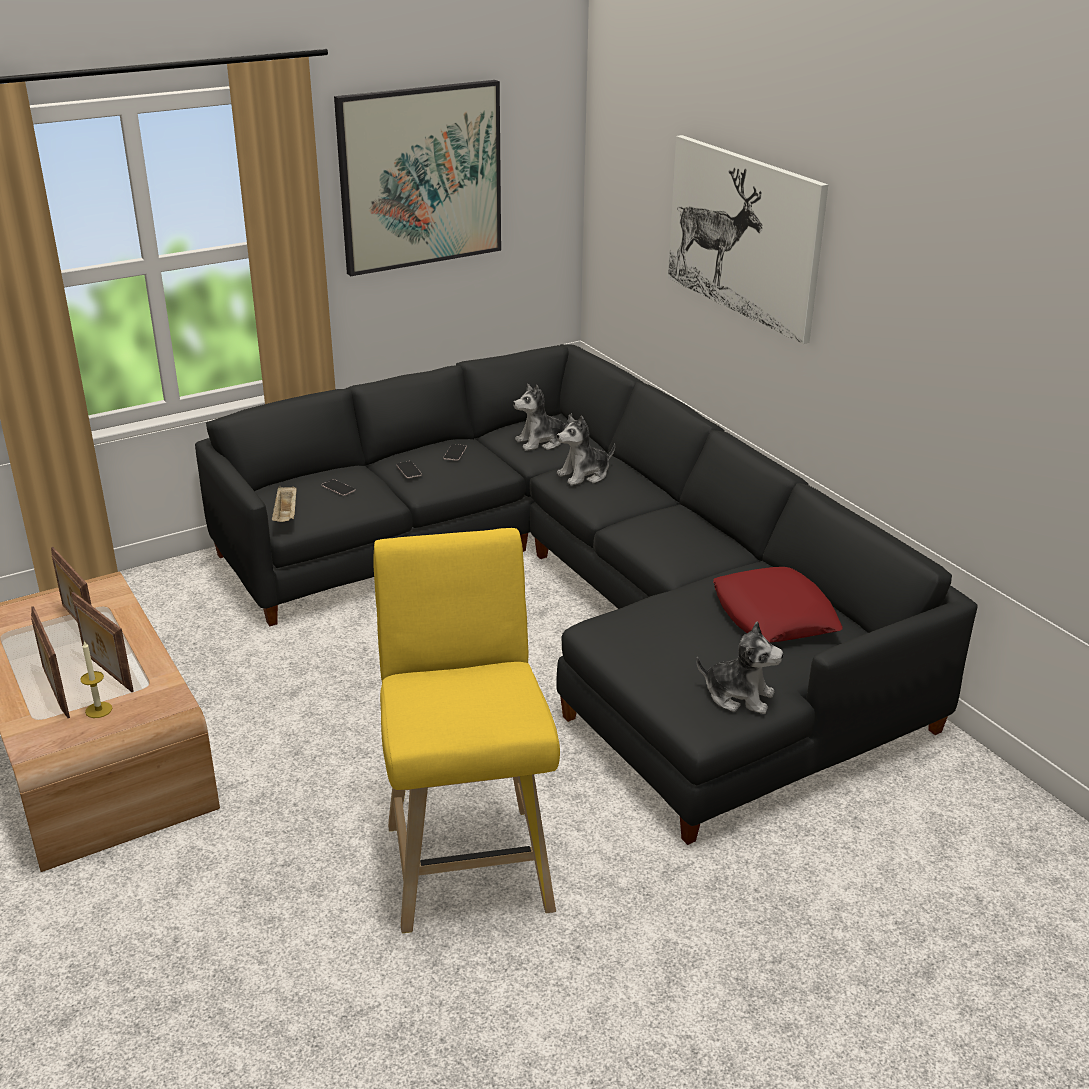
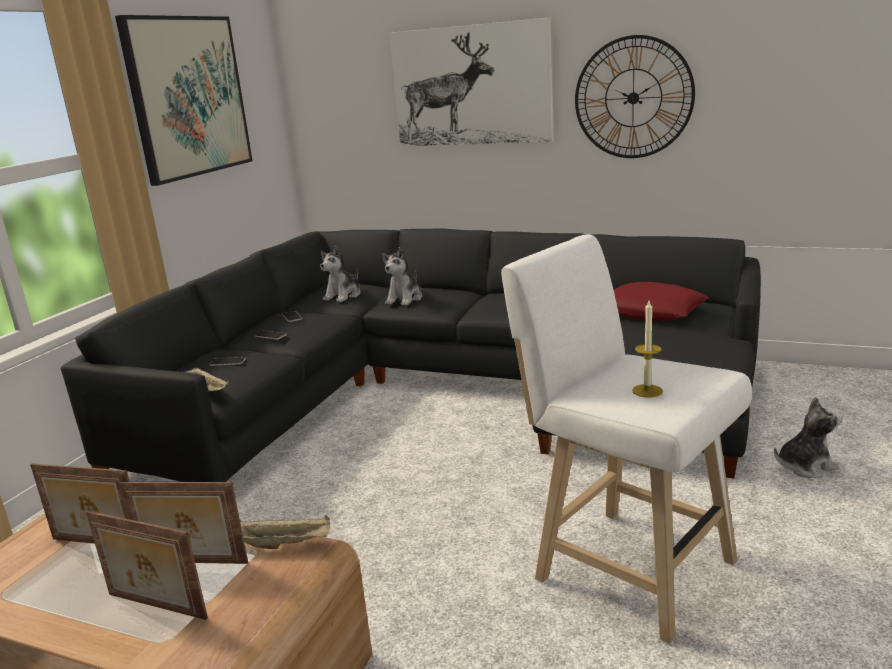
camera: 35 degrees left, 10 degrees down
(98, 710) = (232, 594): candle -> candle (647, 391)
(168, 690) = (285, 544): none -> beige tray
(467, 859) = (625, 566): yellow stool -> white stool
(739, 696) = (709, 351): plush toy -> plush toy (805, 466)
(893, 327) = (633, 98): none -> wall clock

